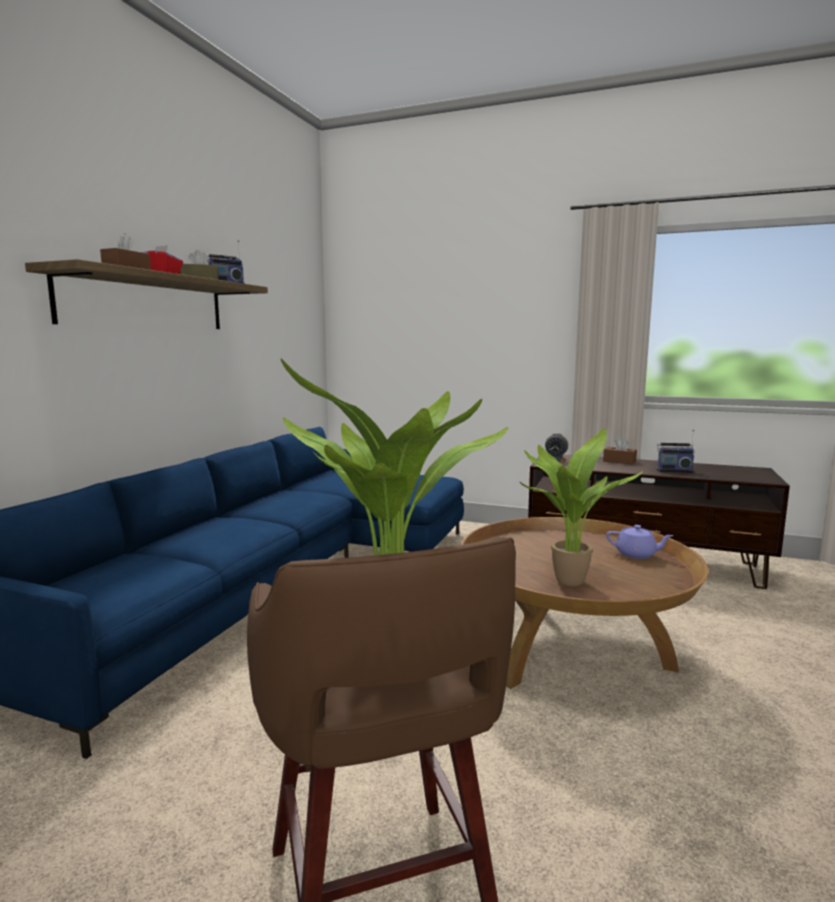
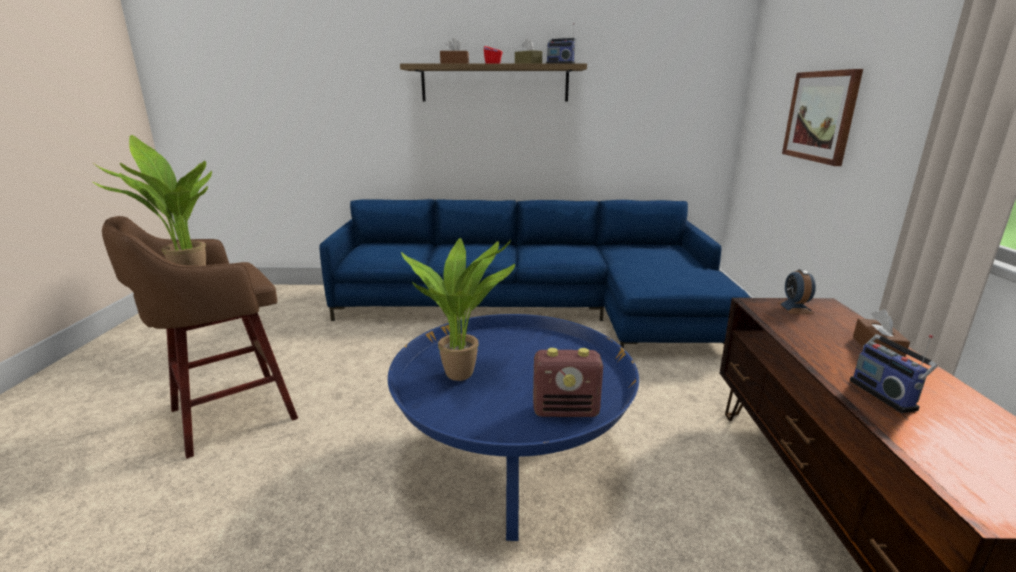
camera: 70 degrees right, 10 degrees up
(448, 339) = (820, 116): none -> picture
(572, 650) = (513, 459): brown coffee table -> blue coffee table
(637, 554) = (566, 411): purple teapot -> radio

